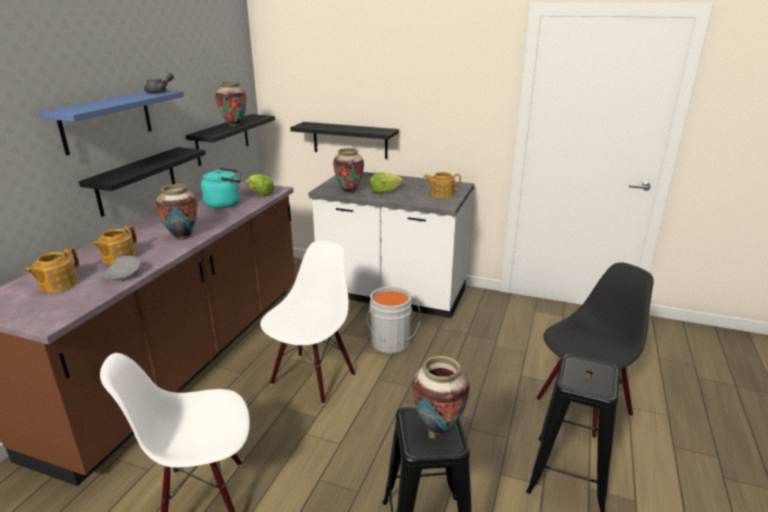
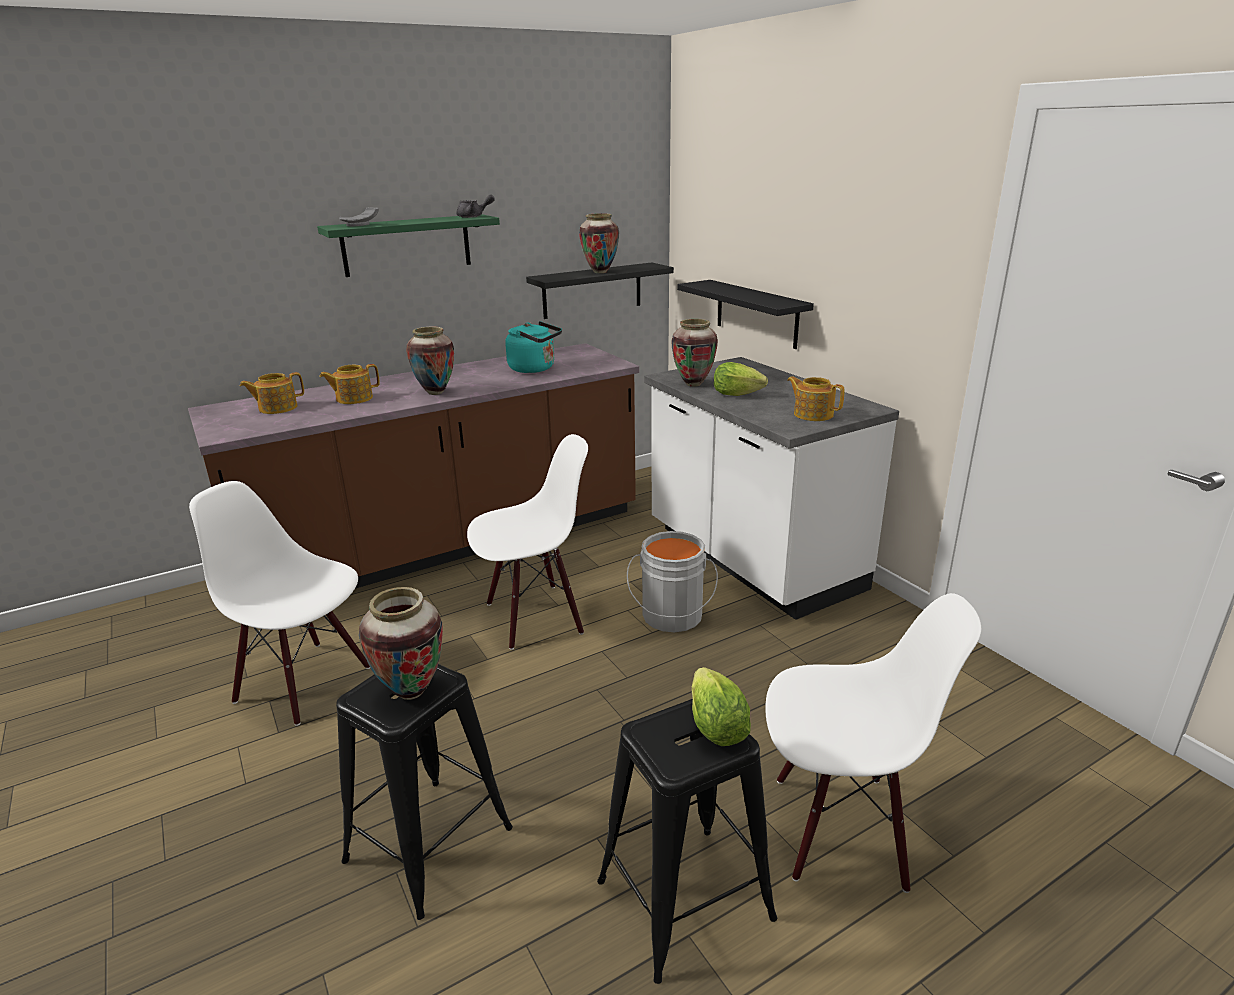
camera: 40 degrees right, 0 degrees up
(107, 121) = (406, 245): blue shelf -> green shelf
(123, 275) = (329, 414): grey plate -> grey plate (361, 225)
(136, 181) = (440, 321): black shelf -> none
(260, 194) = (588, 366): lettuce -> lettuce (716, 727)
(582, 405) = (840, 829): black chair -> white chair

